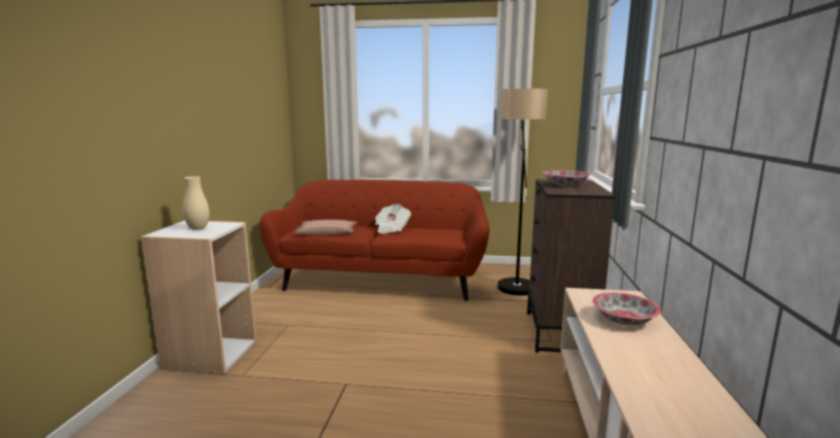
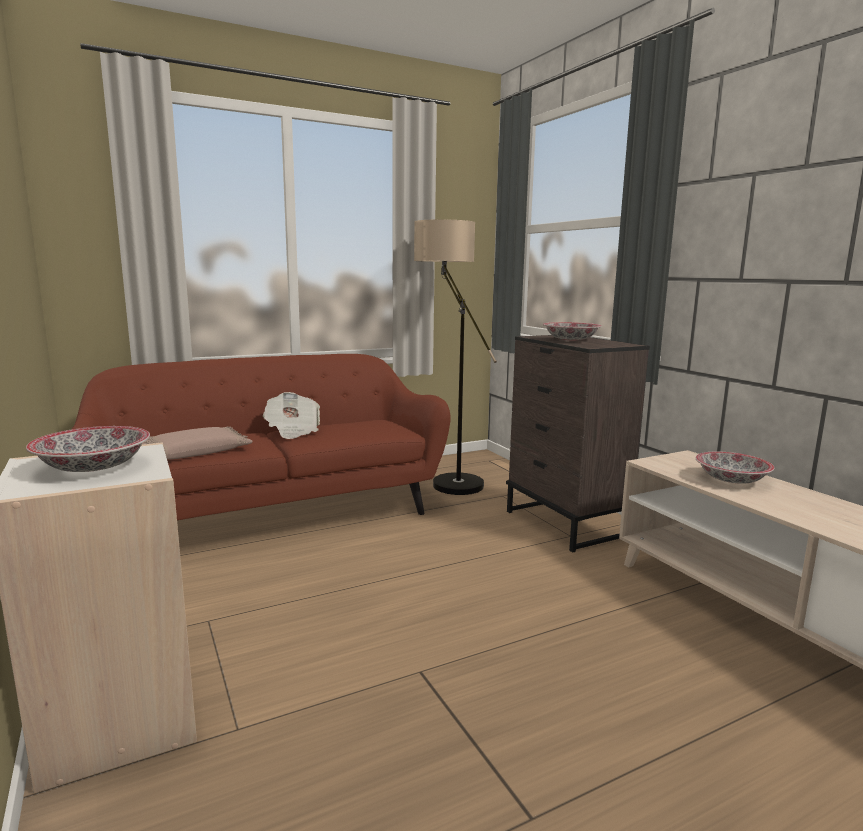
camera: 35 degrees left, 0 degrees up
(198, 228) = (93, 467): beige vase -> bowl

